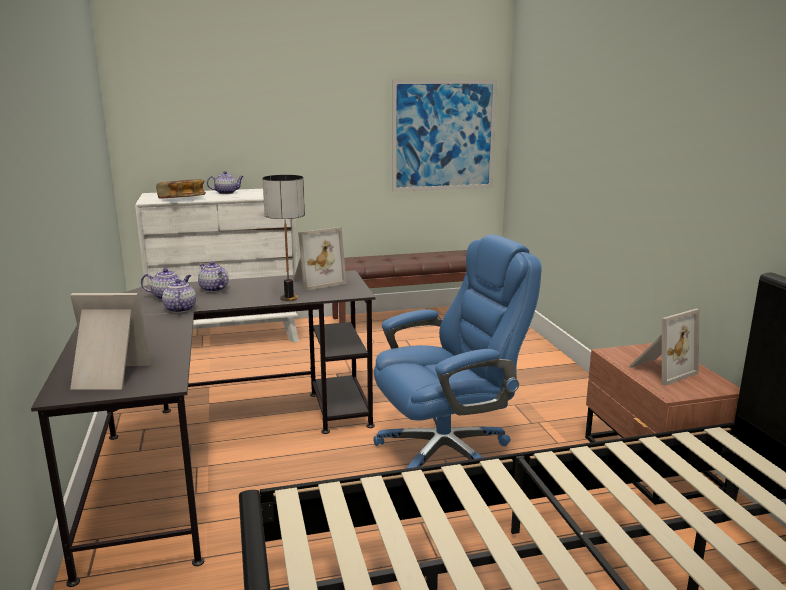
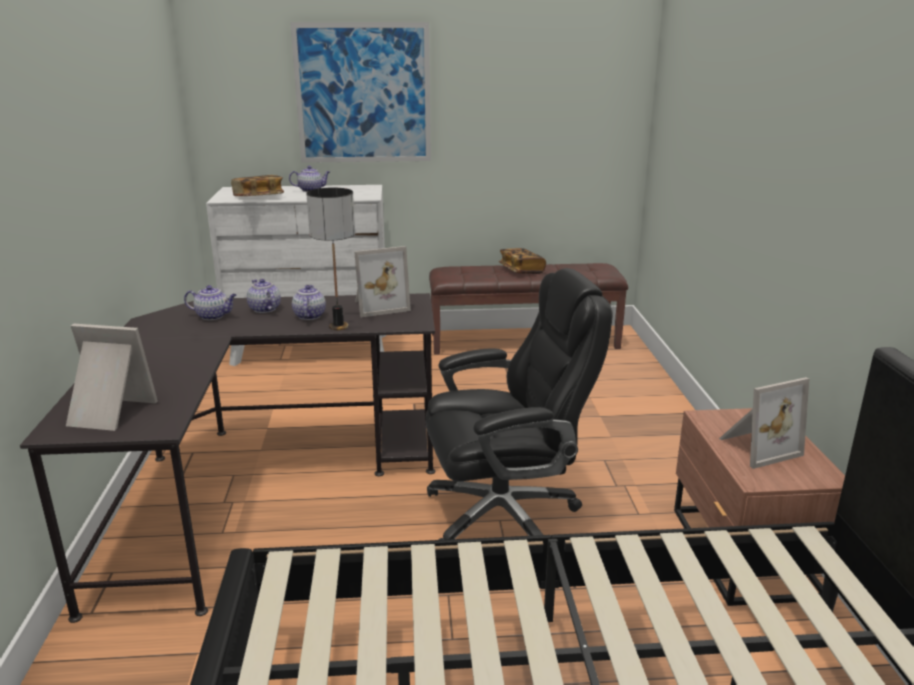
camera: 10 degrees right, 5 degrees up
(180, 309) = (217, 333): teapot -> teapot (309, 316)
(410, 257) = (521, 270): none -> book
(444, 135) = (570, 126): picture -> picture (363, 94)
(447, 454) = (505, 515): blue office chair -> black office chair

